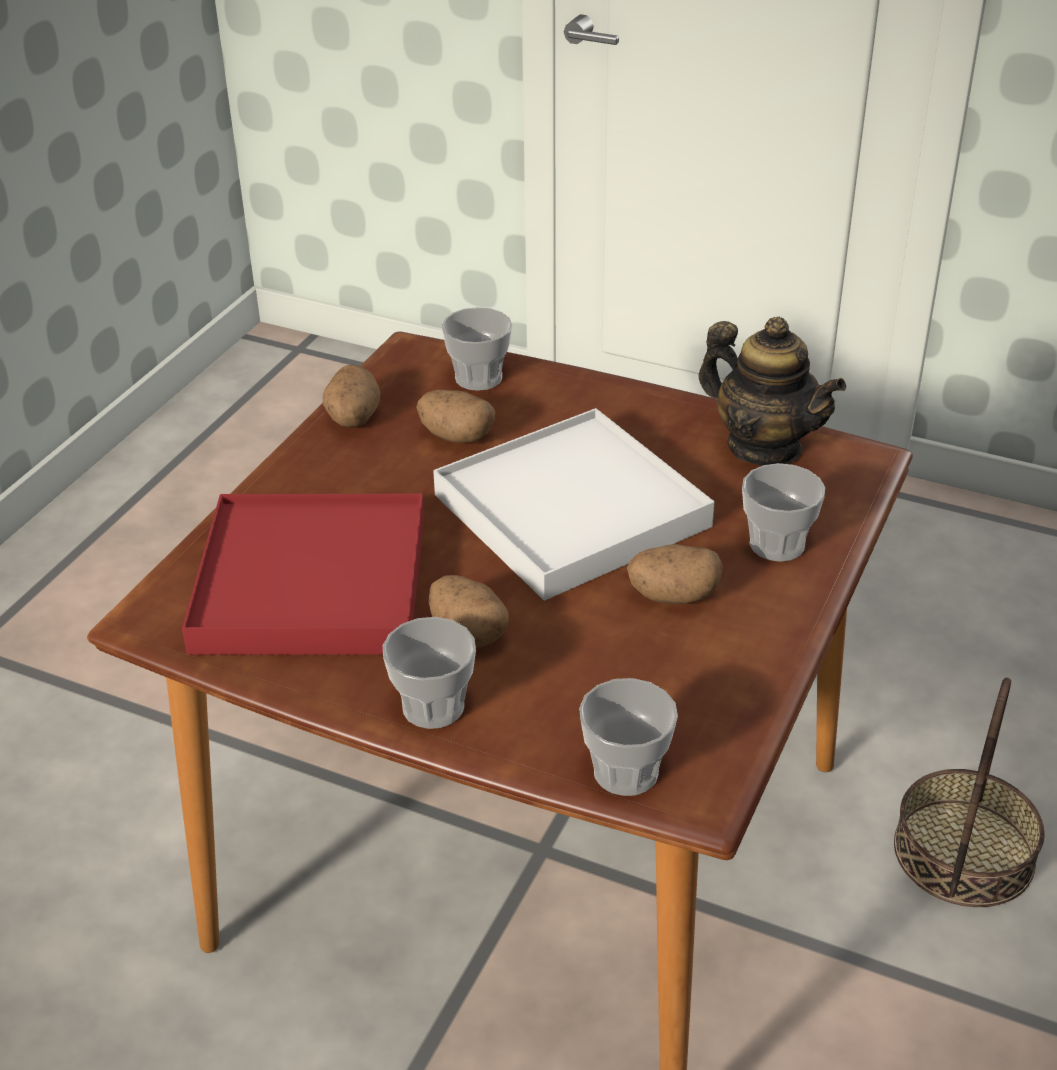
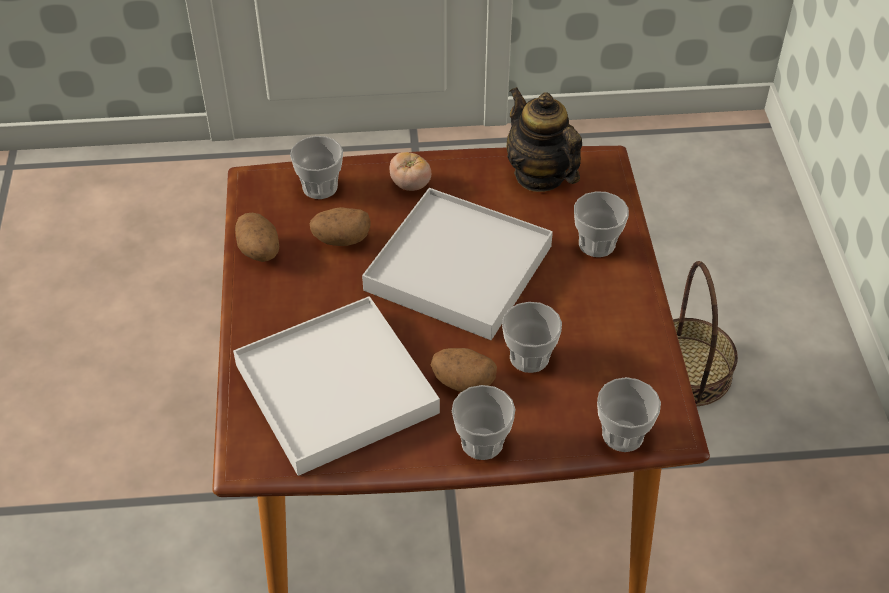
camera: 30 degrees left, 10 degrees up
(311, 583) = (335, 389): red tray -> white tray
(576, 637) = (529, 357): none -> cup
(588, 407) = (410, 184): none -> tomato
(673, 595) = (563, 305): potato -> none
(764, 447) = (540, 175): teapot -> teapot turned 135 degrees counterclockwise

